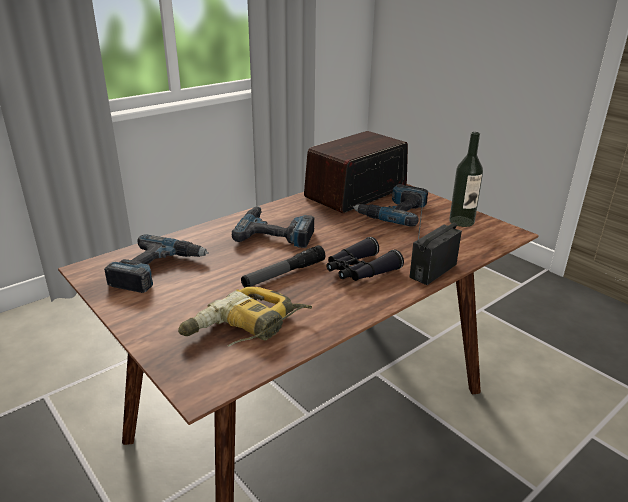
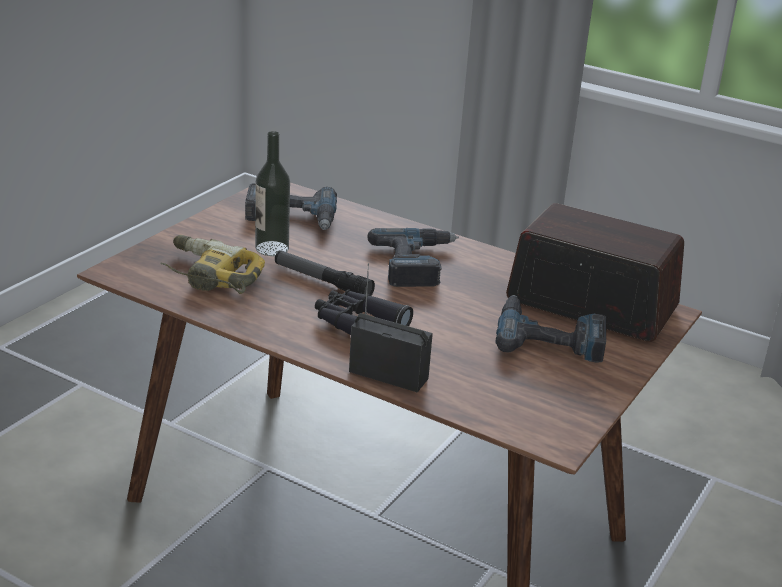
camera: 70 degrees right, 0 degrees up
(461, 221) = (564, 396): bottle -> bottle (272, 248)

